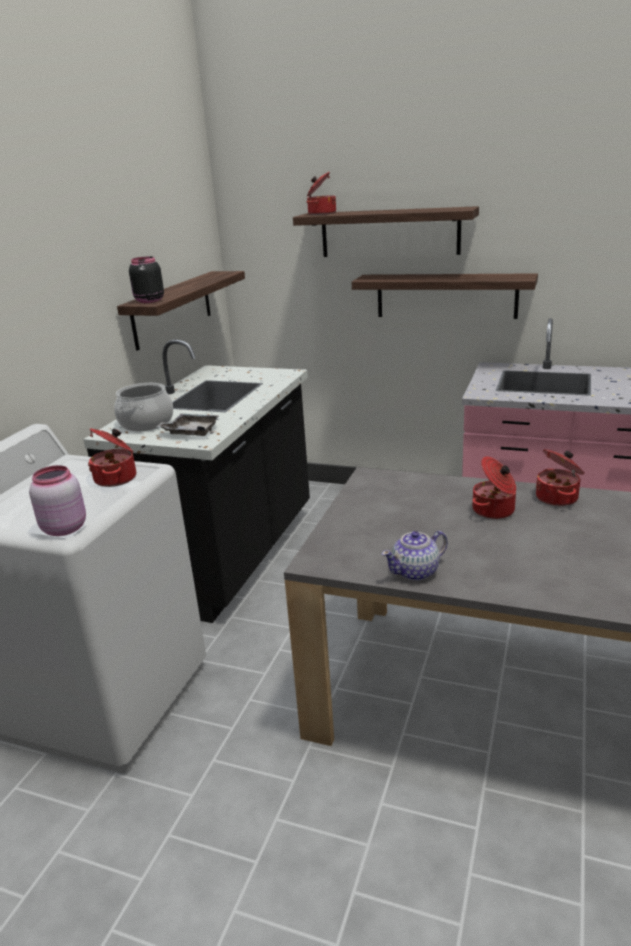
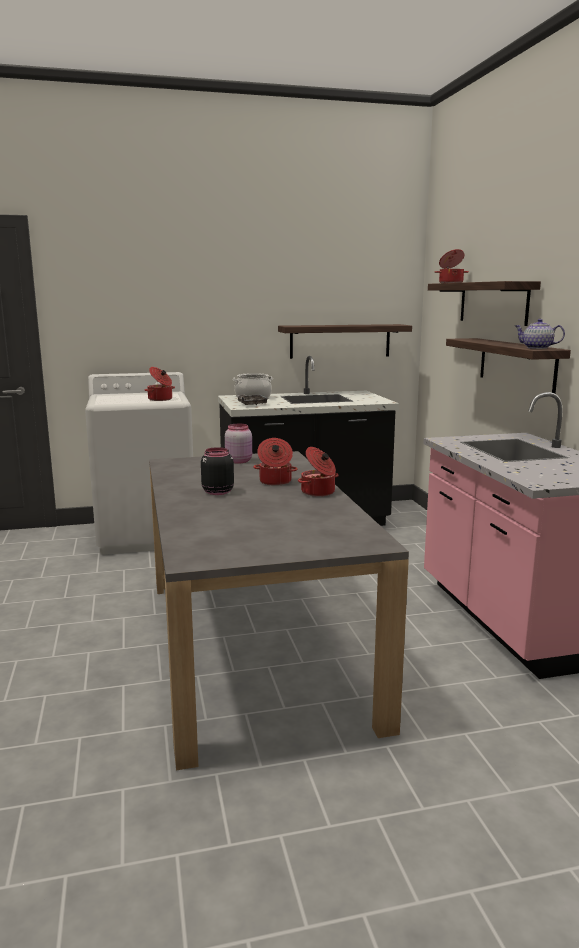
camera: 55 degrees right, 10 degrees down
(64, 528) = (102, 402): pink jar -> pink jar (239, 461)
(148, 301) = (295, 325): black jar -> black jar (217, 492)
(416, 572) = (174, 477): teapot -> teapot (537, 348)

